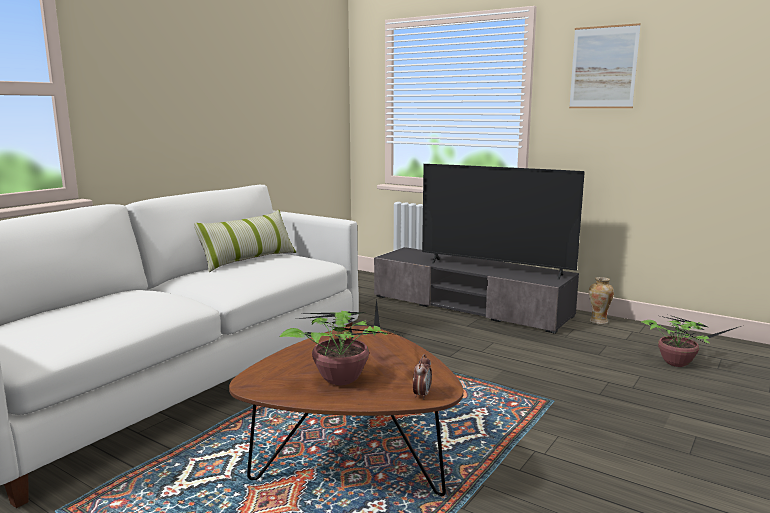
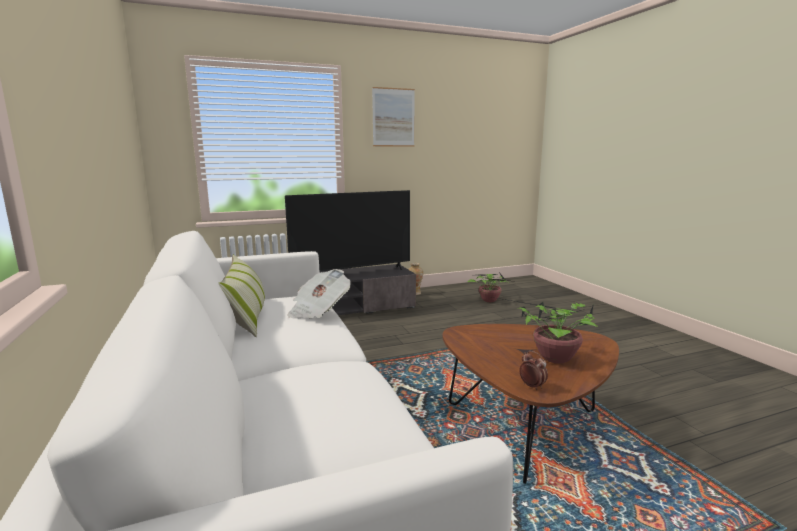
camera: 55 degrees left, 0 degrees up
(280, 270) = (318, 310): none -> newspaper
(422, 395) = (598, 343): alarm clock -> alarm clock (532, 386)

